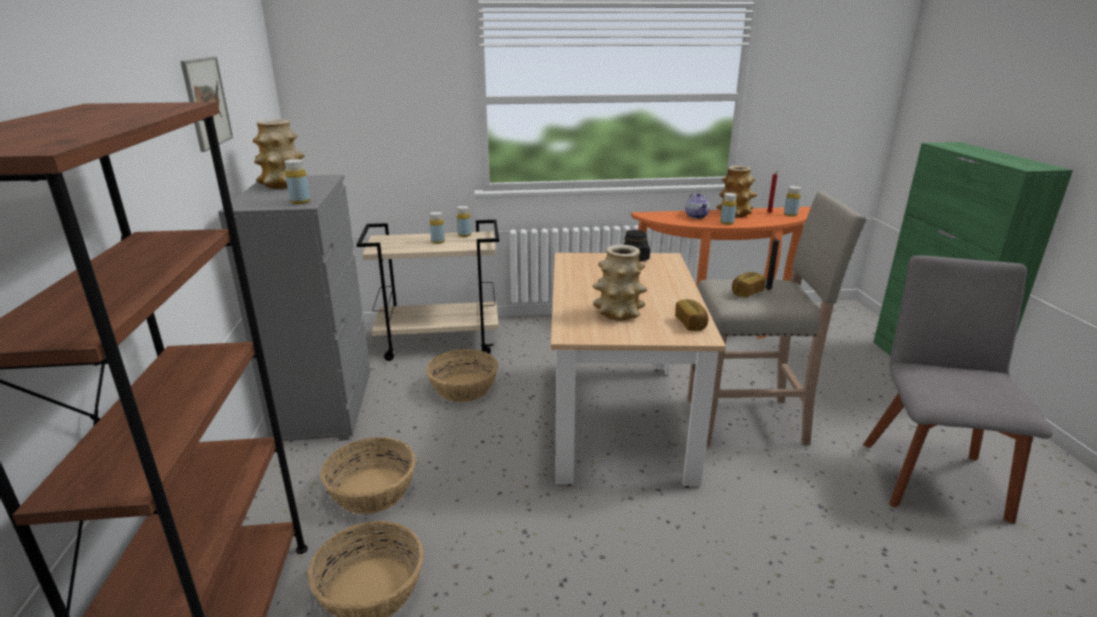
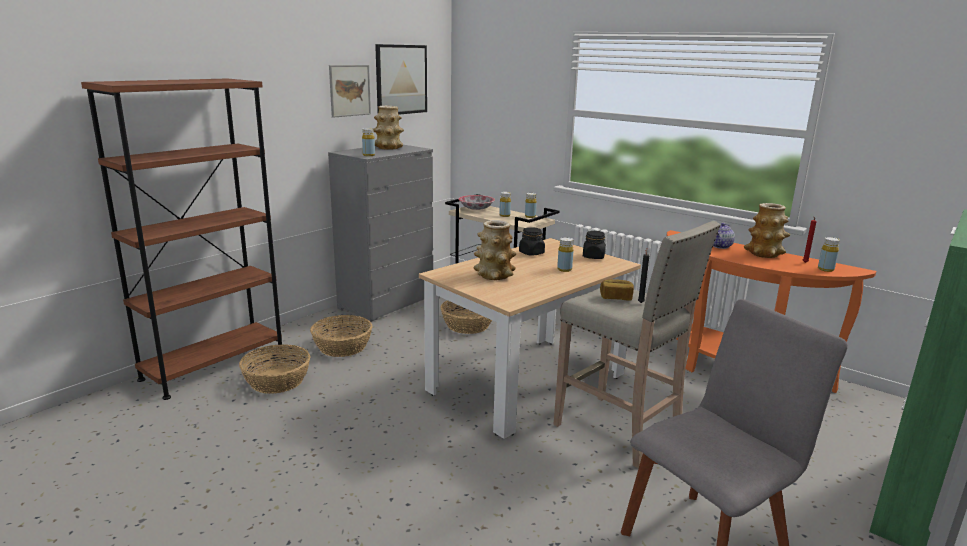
camera: 45 degrees right, 5 degrees down
(242, 77) = (401, 79): none -> picture
(388, 242) = (476, 208): none -> bowl
(583, 275) = (531, 253): none -> black jar
(691, 324) = (521, 295): bread -> none
(727, 223) = (734, 256): yellow bottle -> yellow bottle (564, 269)

